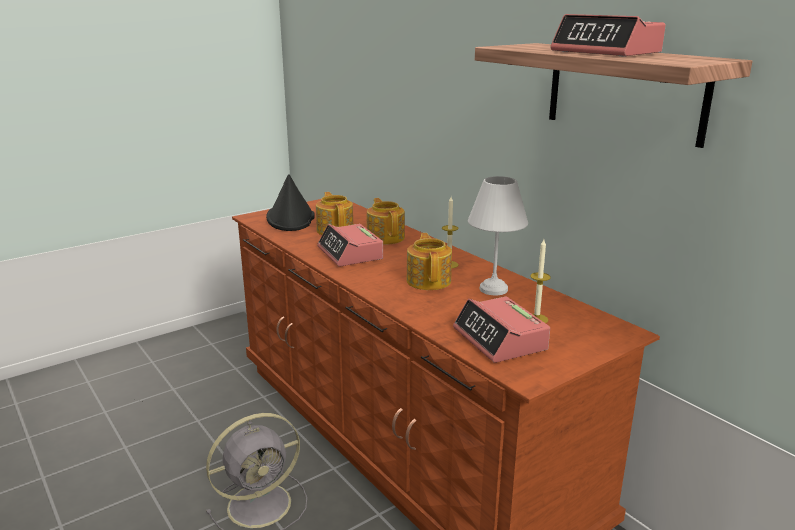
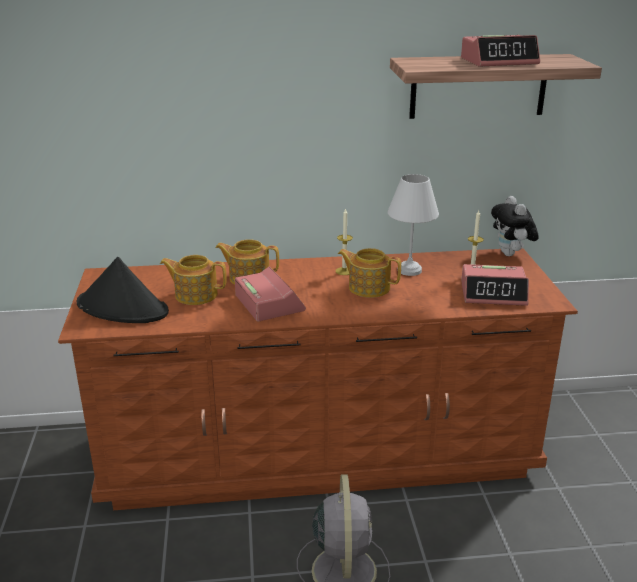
camera: 60 degrees left, 5 degrees up
(350, 254) = (269, 303): alarm clock -> alarm clock turned 120 degrees counterclockwise
(623, 331) = (511, 254): none -> plush toy

